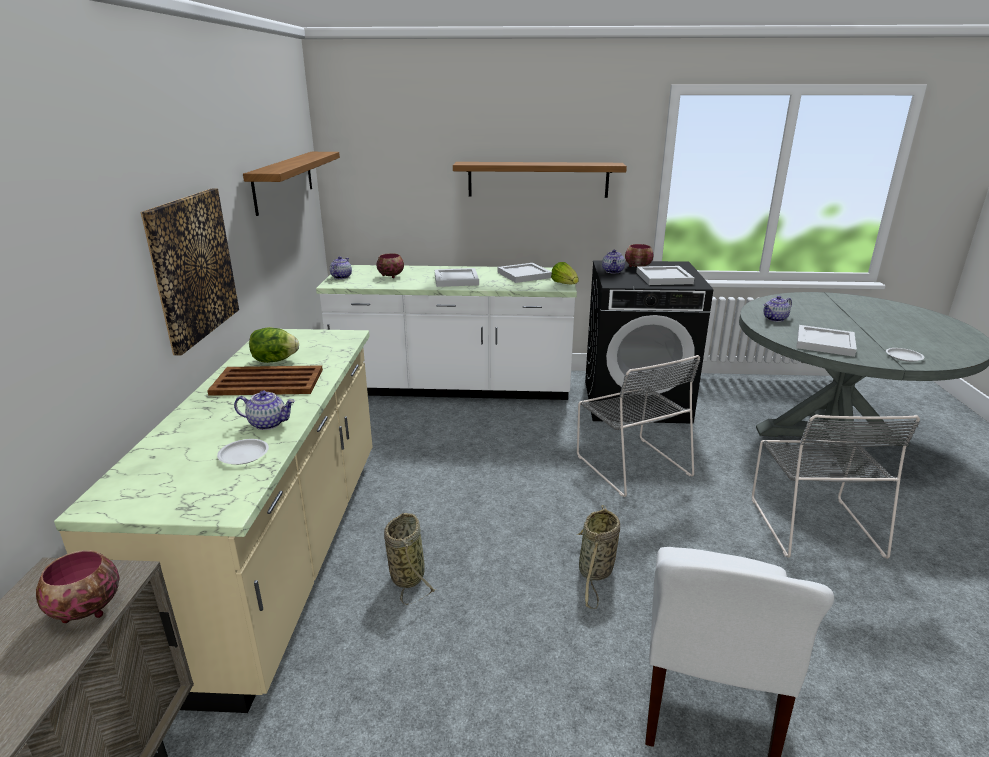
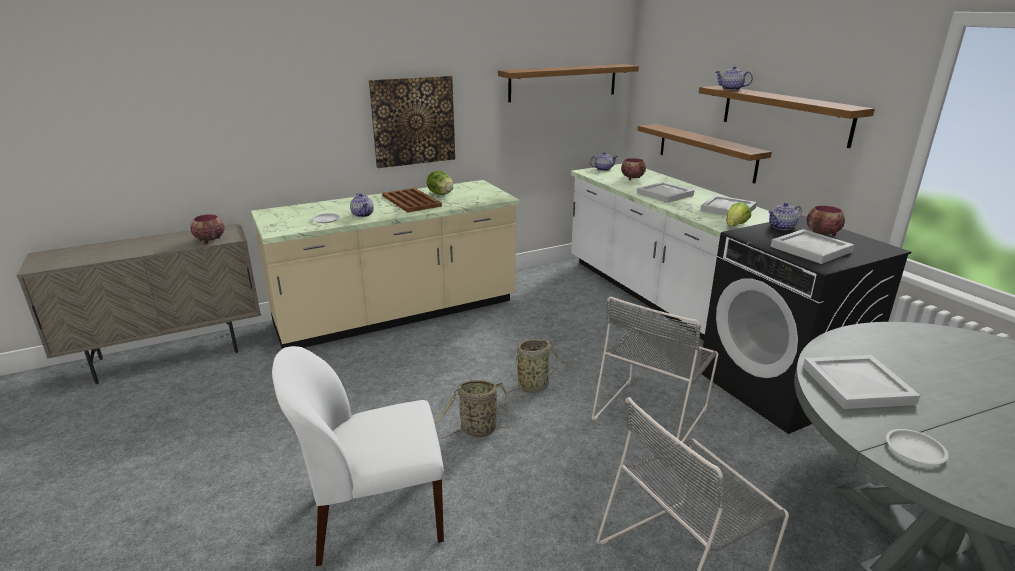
camera: 60 degrees right, 0 degrees up
(407, 574) = (412, 357): basket -> basket (535, 386)
(451, 230) = (706, 152): none -> shelf
(775, 319) = (887, 345): teapot -> teapot (731, 89)

